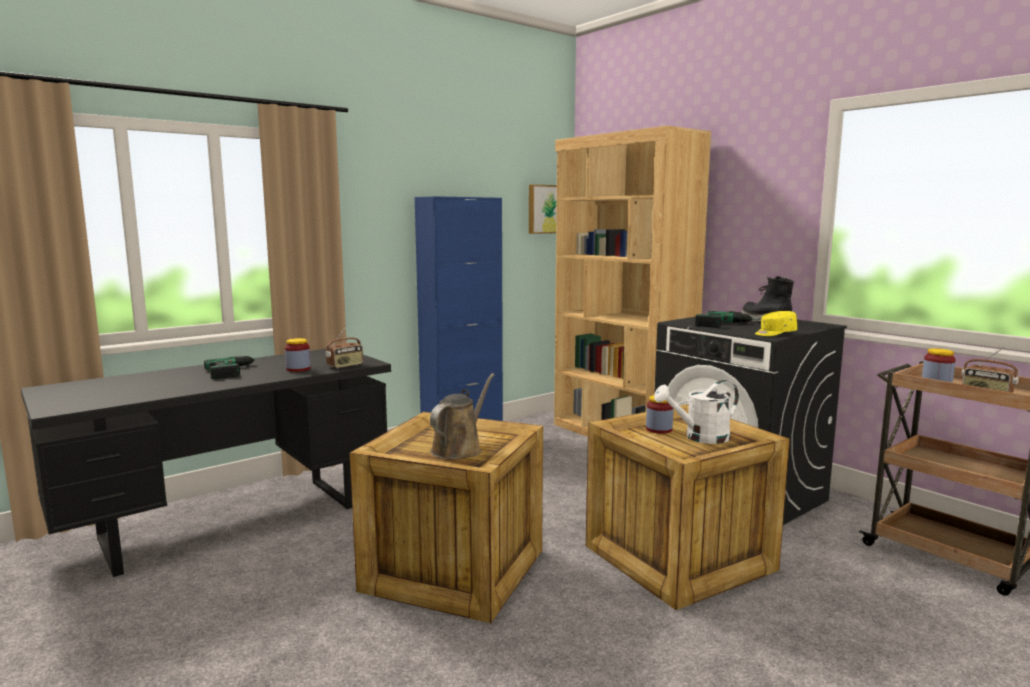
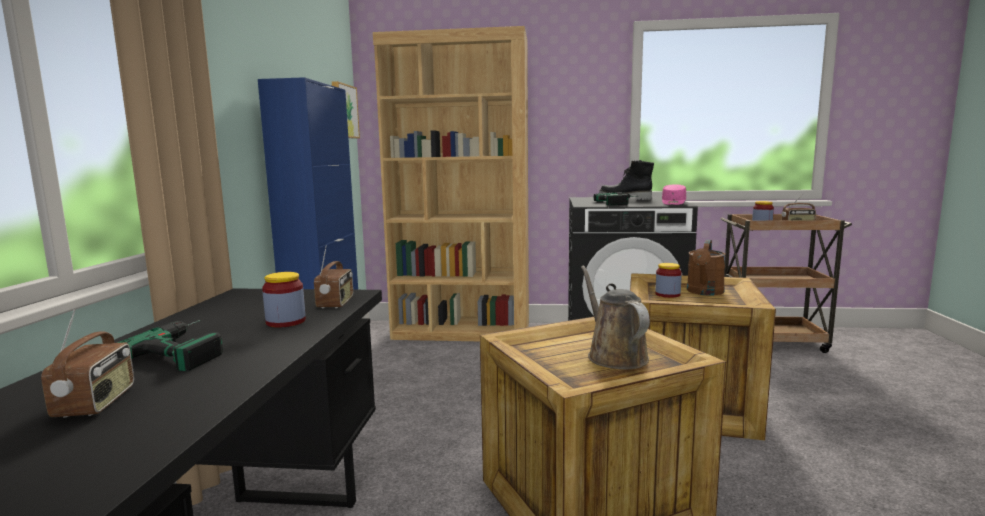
camera: 45 degrees left, 0 degrees up
(165, 381) = (97, 403): none -> radio
(700, 438) = (704, 292): white watering can -> brown watering can
(774, 333) = (673, 203): yellow cap -> pink cap

